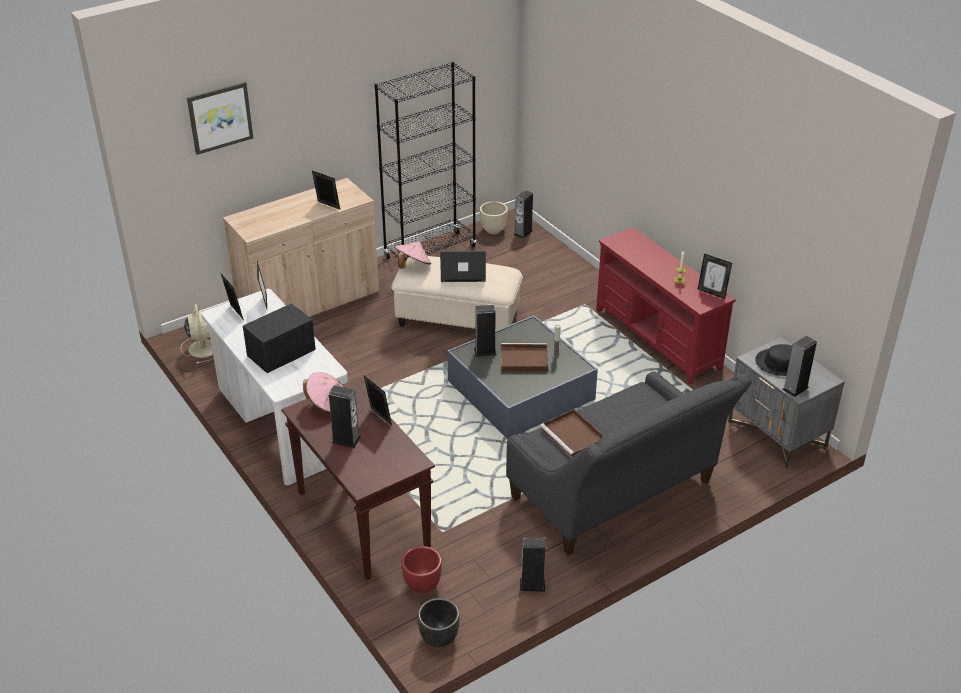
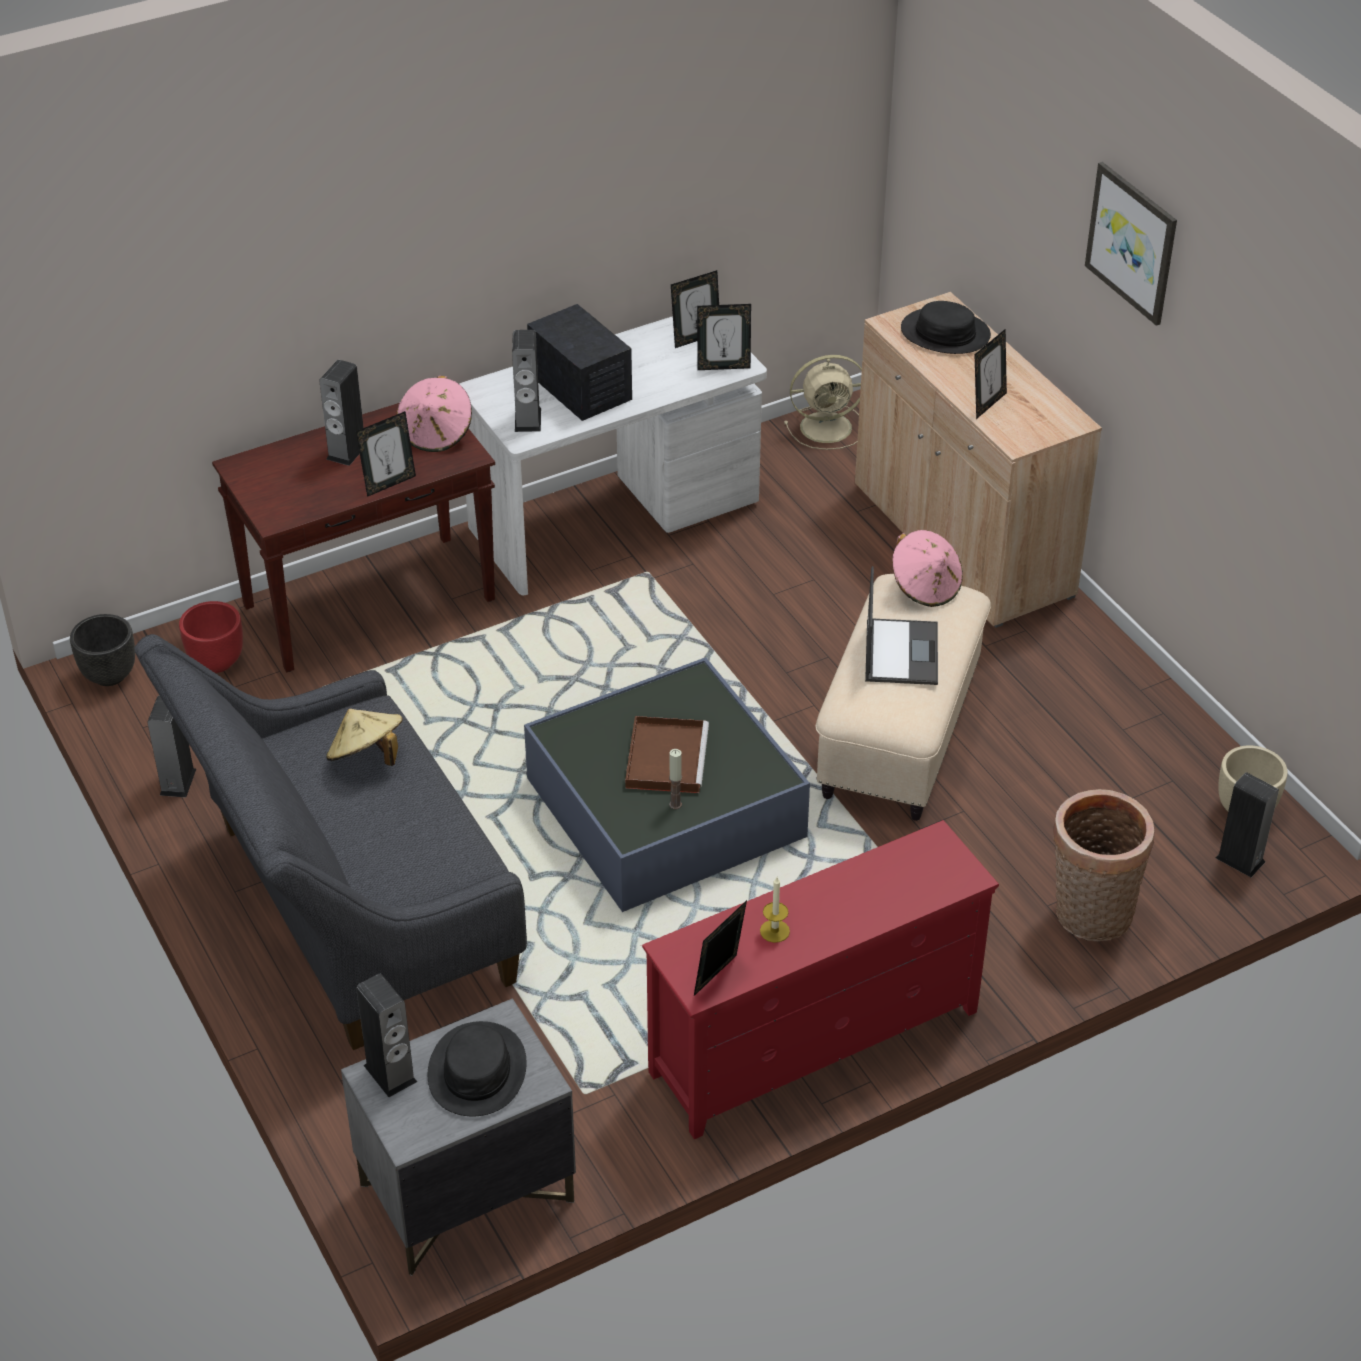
camera: 95 degrees right, 5 degrees up
(220, 117) = (988, 134): picture -> picture (1132, 242)
(263, 218) = (945, 333): none -> black hat
(430, 252) = (1145, 706): black bookcase -> none
(485, 351) = (698, 707): speaker -> speaker (528, 420)
(564, 269) = (1089, 917): none -> basket
(574, 436) = (367, 757): brown tray -> beige hat

